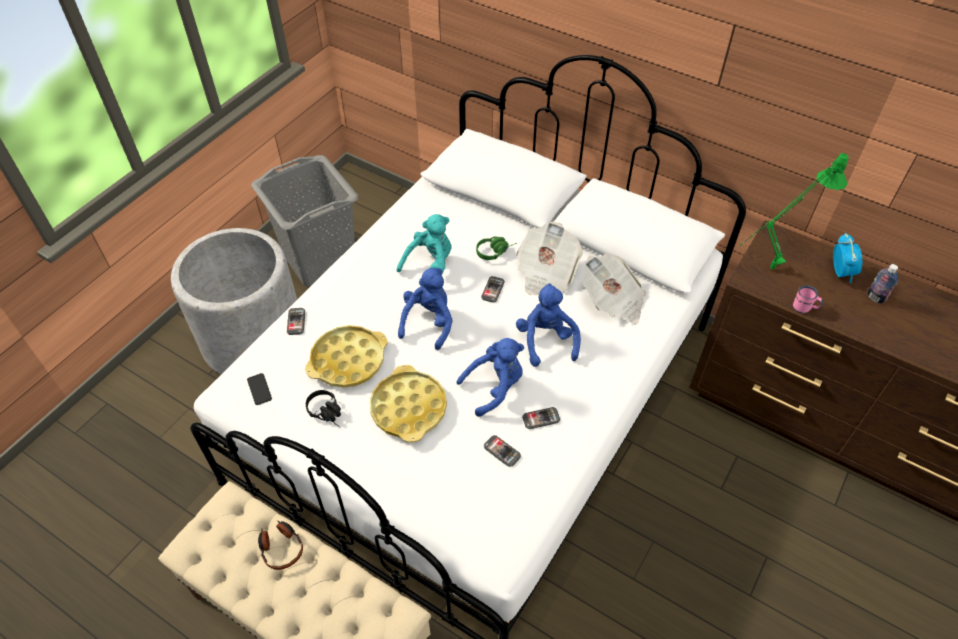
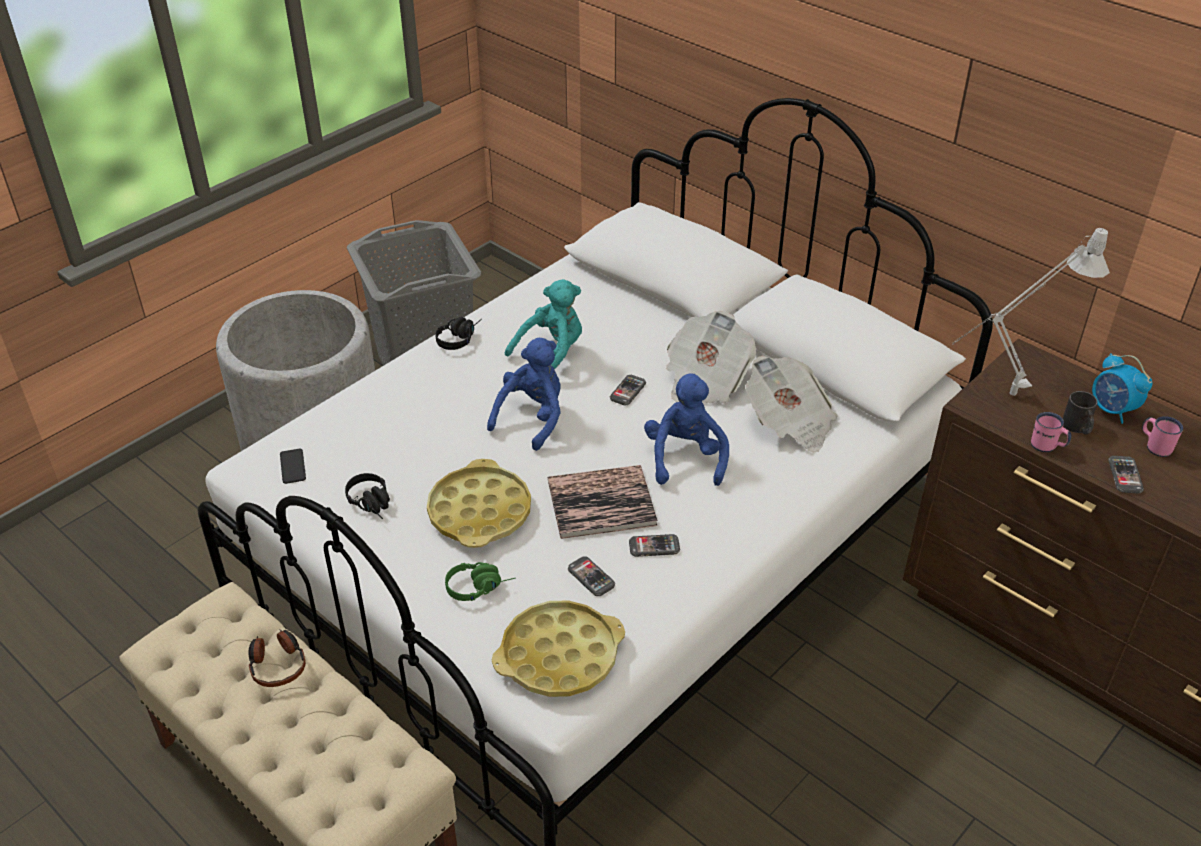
camera: 10 degrees right, 10 degrees down
(296, 322) = (360, 397): phone -> phone (1125, 476)
(348, 361) = (415, 449): yellow tray -> yellow tray (559, 656)
(359, 260) = (460, 338): none -> black headphones
(495, 251) = (643, 347): green headphones -> green headphones (480, 586)
(495, 387) = (601, 502): blue plush toy -> book
(766, 271) = (1003, 398): green table lamp -> grey table lamp
(821, 289) = (1078, 428): none -> black mug
(840, 272) = (1112, 410): alarm clock -> alarm clock turned 135 degrees clockwise
(875, 298) = (1155, 446): bottle -> pink mug

